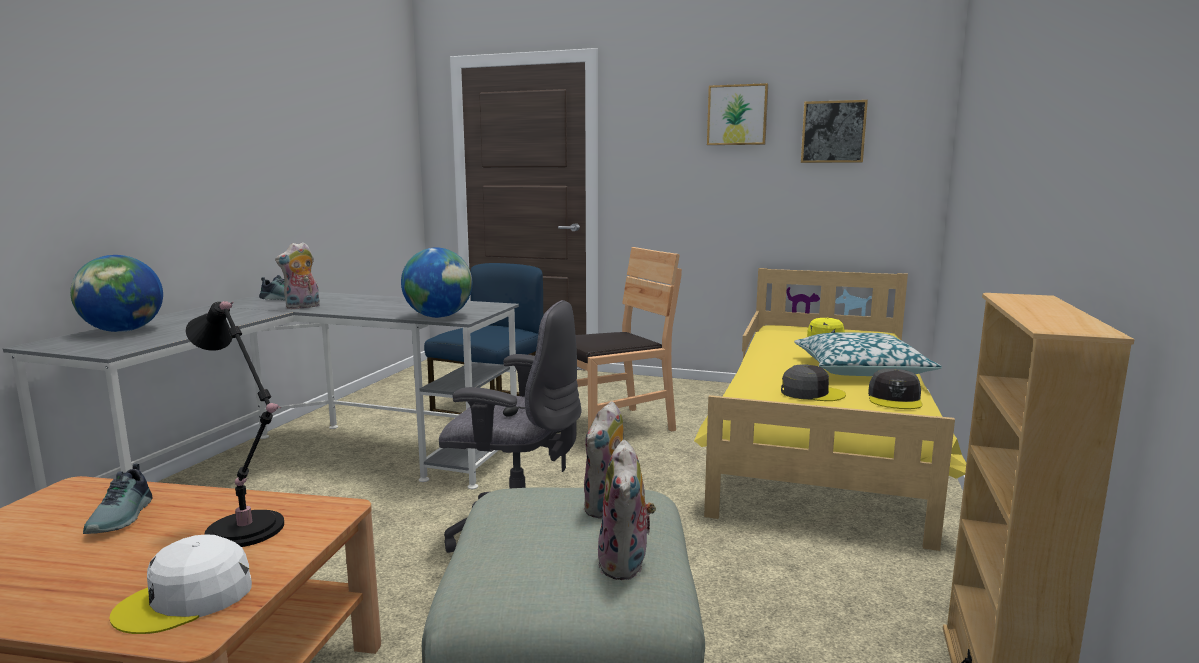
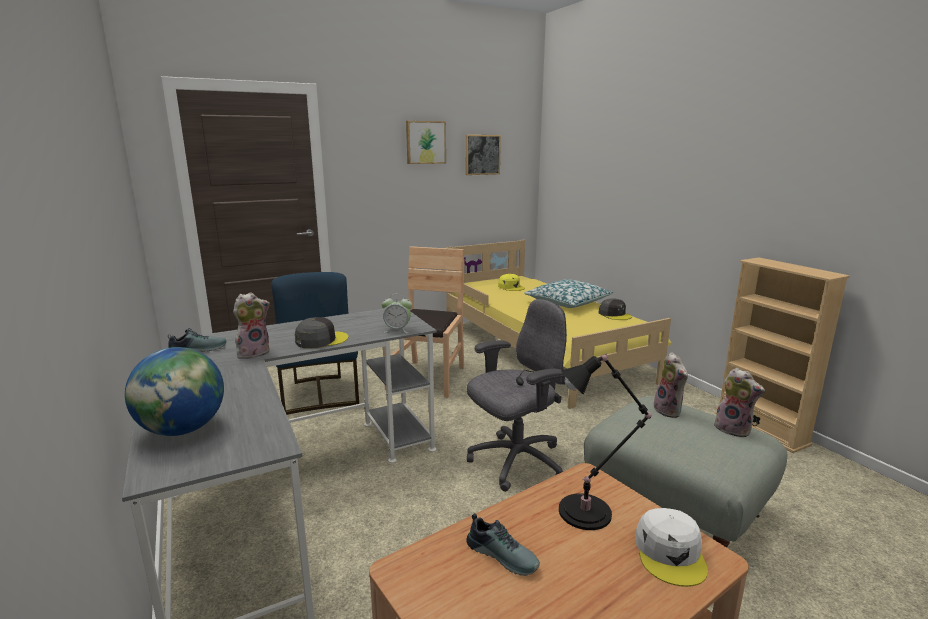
camera: 45 degrees left, 5 degrees up
(302, 307) = (254, 353): plush toy -> plush toy turned 135 degrees counterclockwise
(438, 317) = (397, 330): globe -> alarm clock
(811, 393) = (582, 321): grey cap -> grey cap (321, 340)

